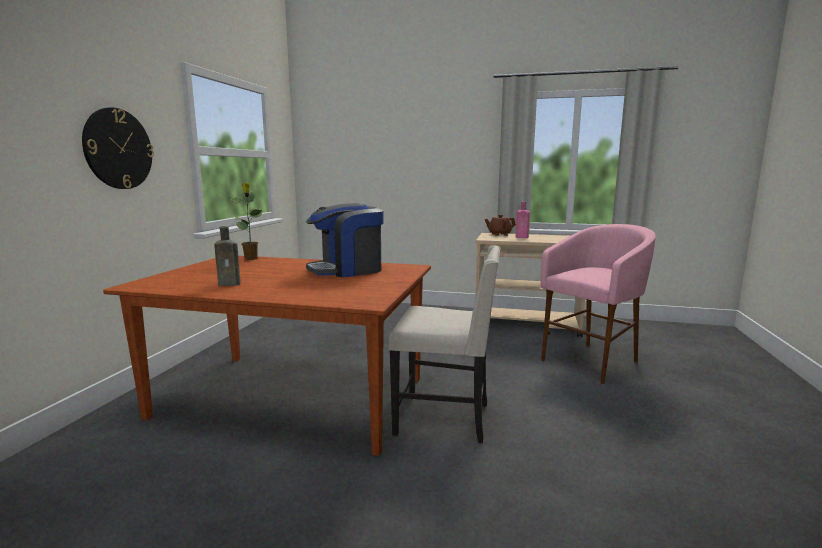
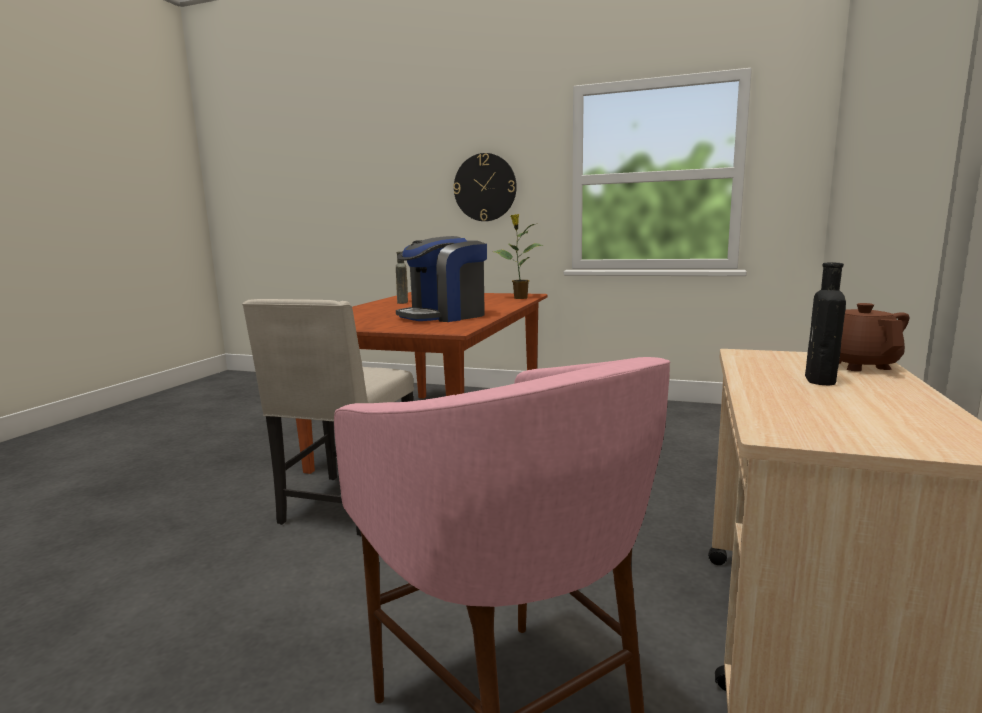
camera: 95 degrees right, 0 degrees up
(347, 270) = (444, 316): coffee machine -> coffee machine turned 105 degrees counterclockwise
(523, 237) = (821, 380): pink bottle -> black bottle

